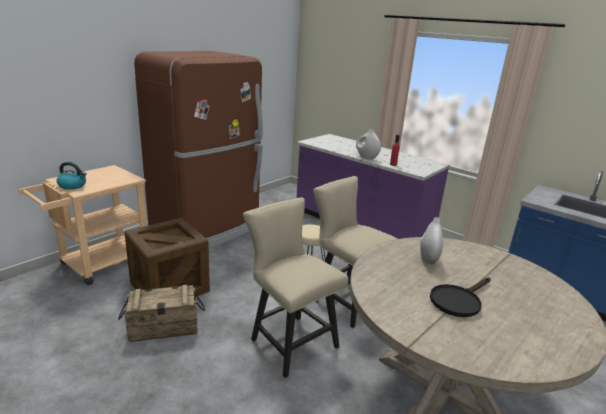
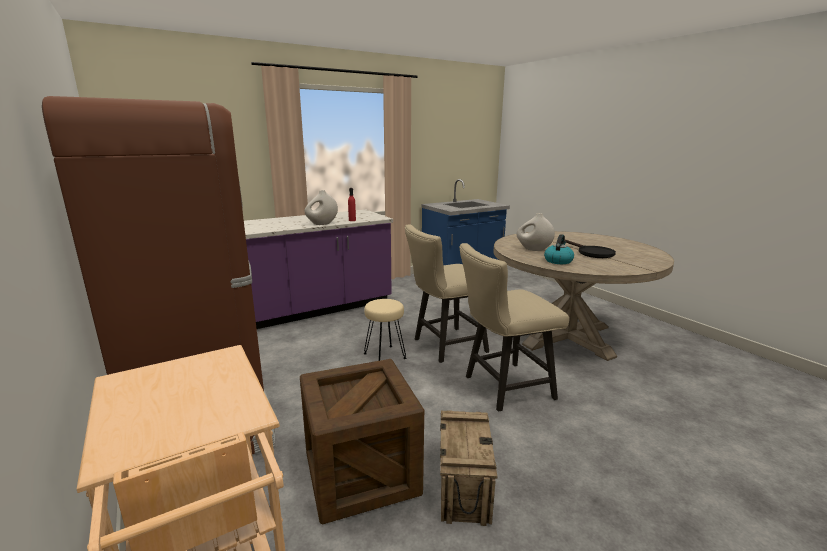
camera: 70 degrees left, 5 degrees down
(73, 186) = (204, 423): kettle -> kettle (558, 261)

